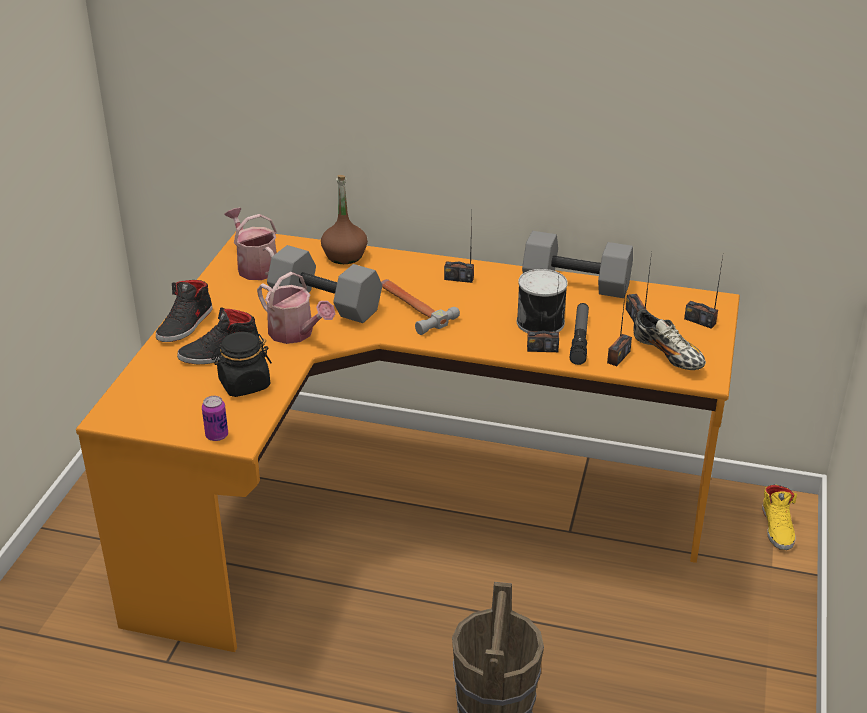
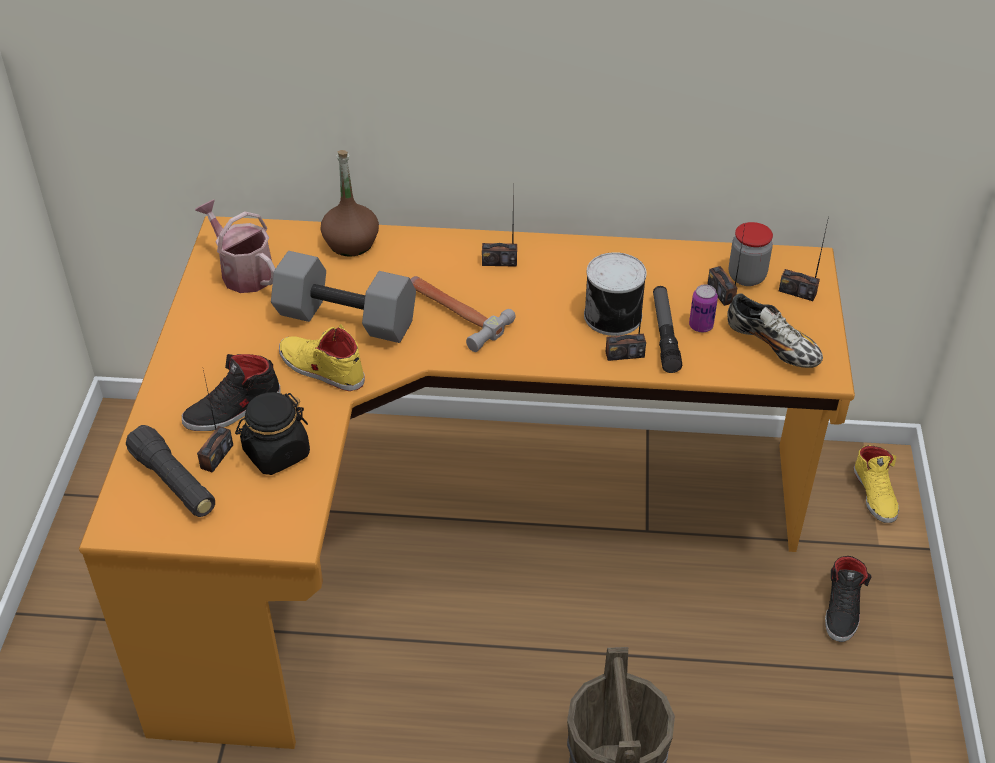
camera: 10 degrees left, 10 degrees up
(160, 394) = (174, 482): none -> black flashlight
(186, 325) = (179, 371): black shoe -> black shoe (842, 608)
(217, 435) = (262, 535): can -> can (701, 326)
(295, 334) = (321, 368): watering can -> yellow shoe
(577, 283) = (642, 253): grey dumbbell -> none
(618, 357) = (716, 355): radio -> radio (216, 456)
(660, 307) = (746, 277): none -> jar

